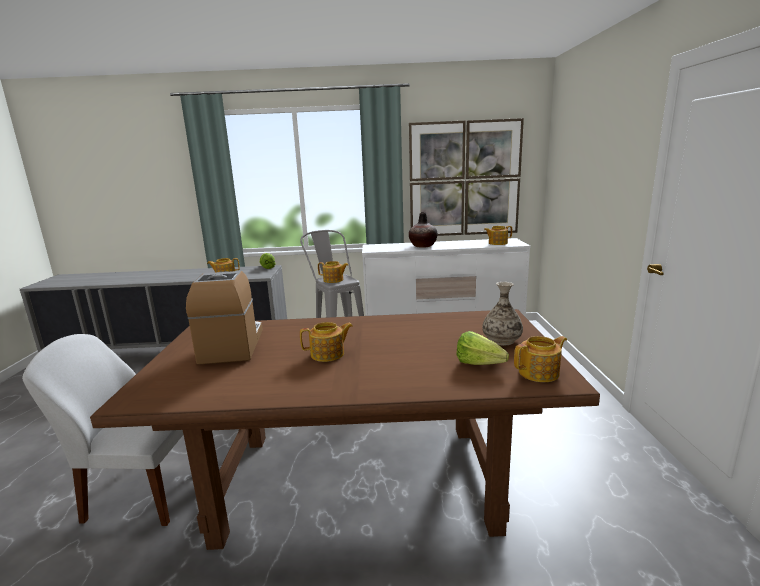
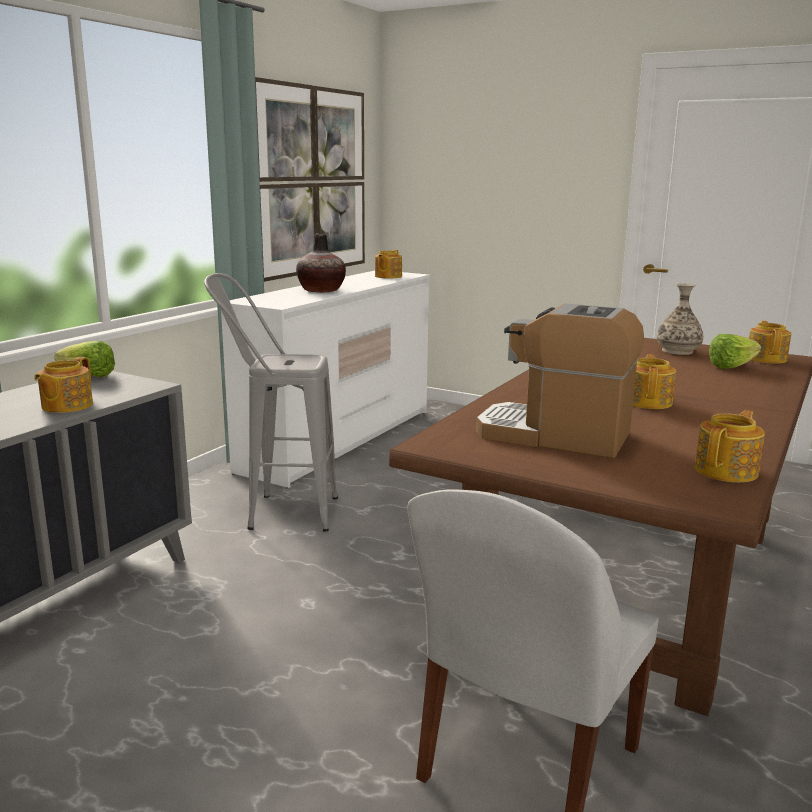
camera: 60 degrees left, 0 degrees up
(333, 280) = (288, 362): teapot -> teapot (727, 471)

